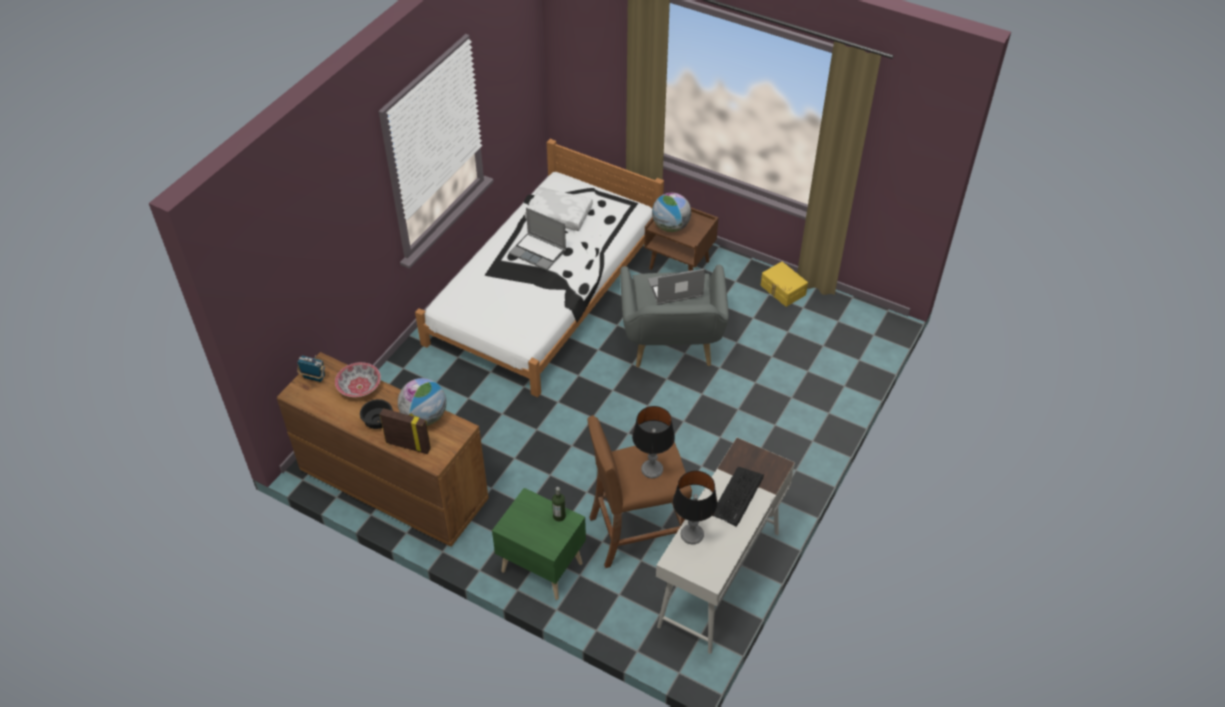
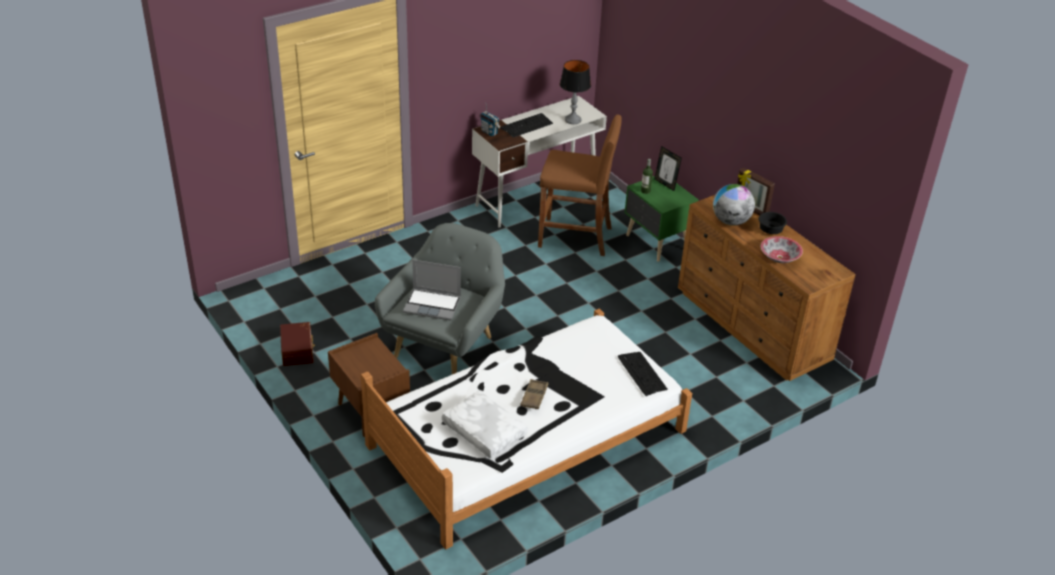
camera: 155 degrees left, 10 degrees down
(314, 377) = (819, 276): radio -> radio (489, 132)
(463, 306) = (641, 374): none -> keyboard
(539, 252) = (534, 397): laptop -> brown tray
(541, 540) = (665, 184): none -> picture frame
(652, 469) = (571, 161): table lamp -> none
(670, 227) = (382, 364): globe -> none
(782, 290) = (298, 350): yellow storage box -> brown storage box

